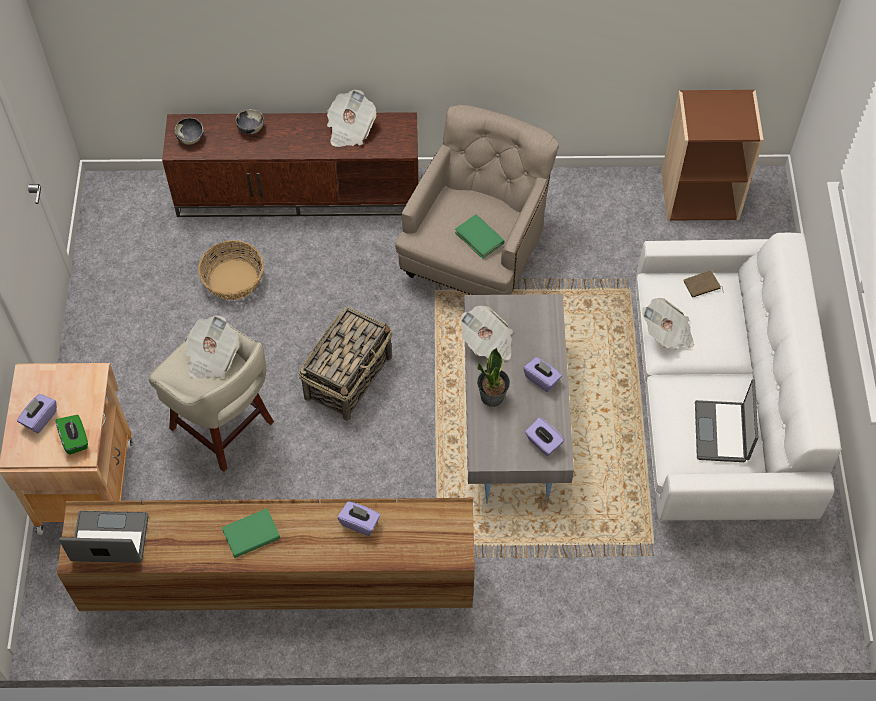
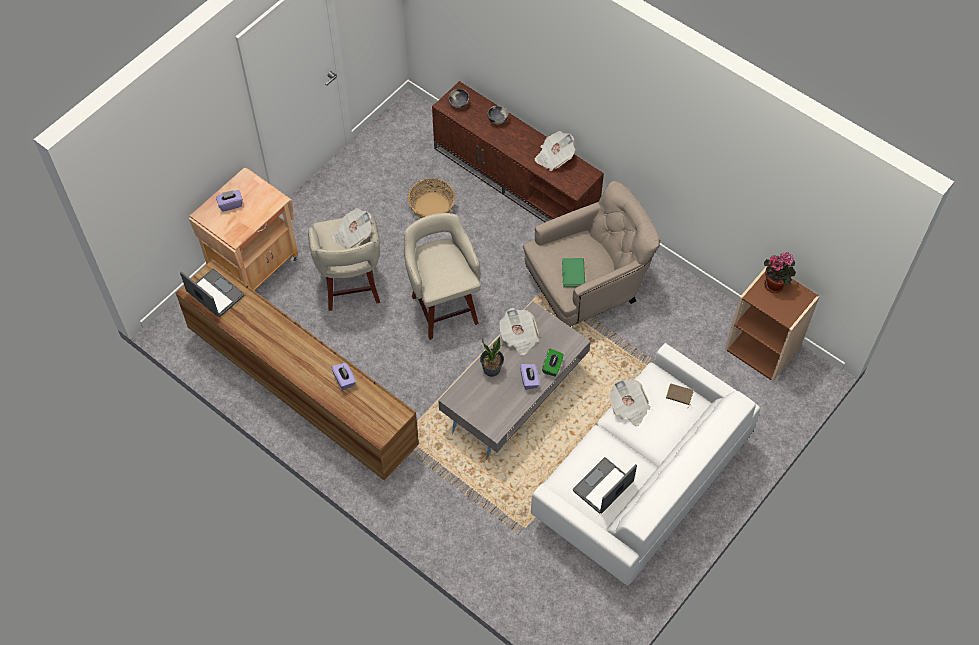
camera: 40 degrees right, 0 degrees up
(75, 439) = (237, 228): green tissue box -> green tissue box (552, 367)
(251, 535) = (284, 344): green book -> none
(349, 376) = (444, 307): basket -> beige stool
(543, 443) = (494, 416): purple tissue box -> none
(705, 105) = (776, 284): none -> potted plant

